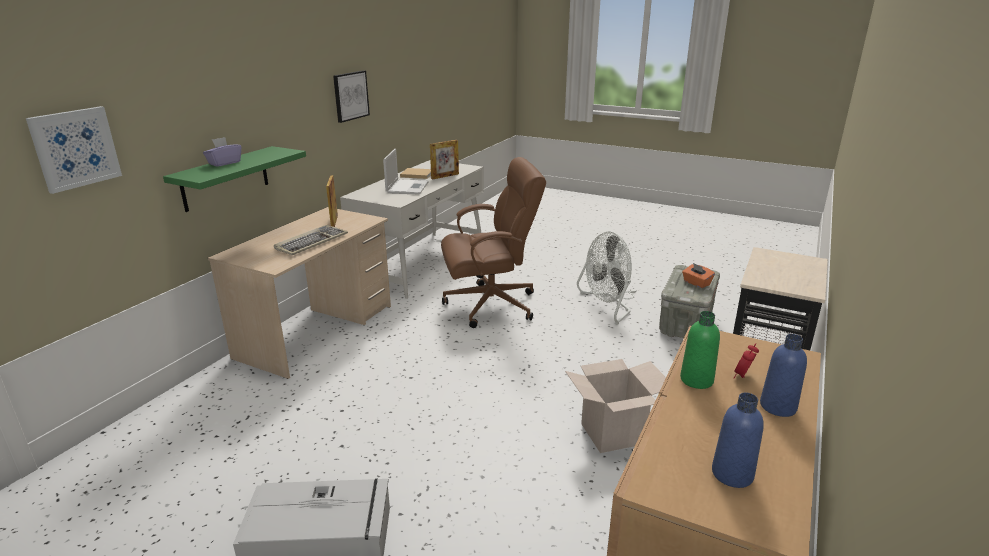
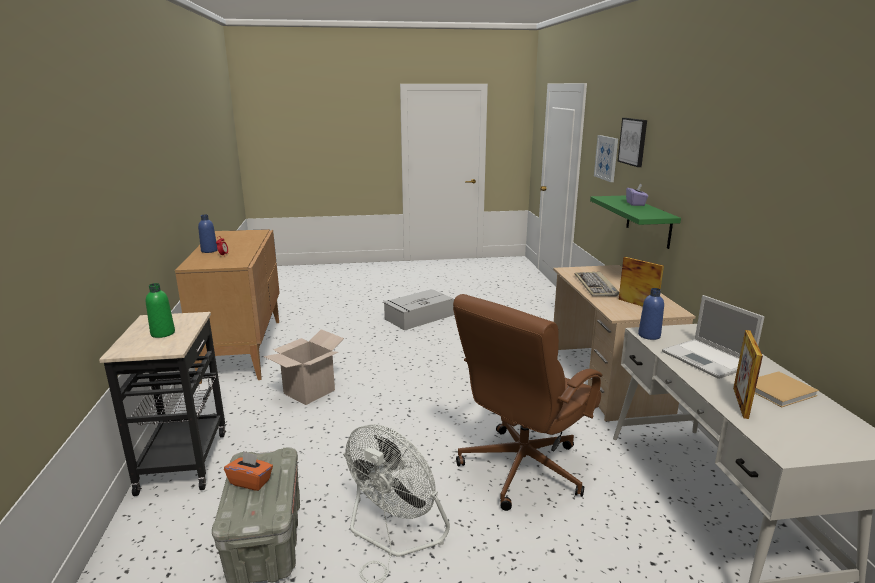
camera: 145 degrees right, 5 degrees down
(350, 96) = (777, 214): picture -> picture (633, 141)
(696, 380) = (246, 250): green bottle -> green bottle (163, 333)
(732, 474) = (233, 237): blue bottle -> blue bottle (649, 335)

